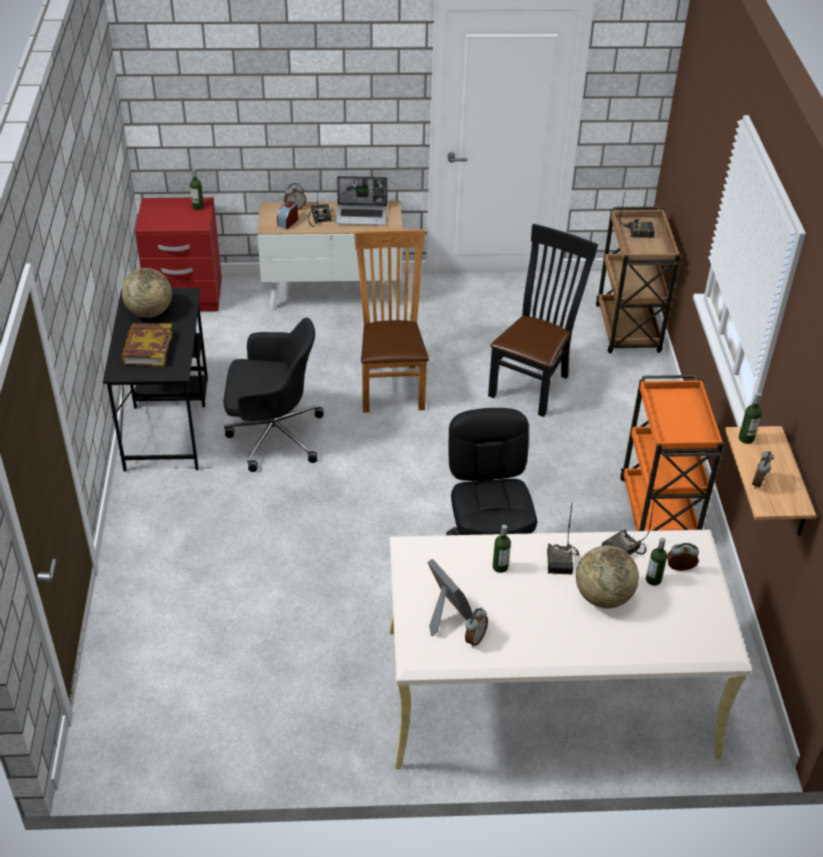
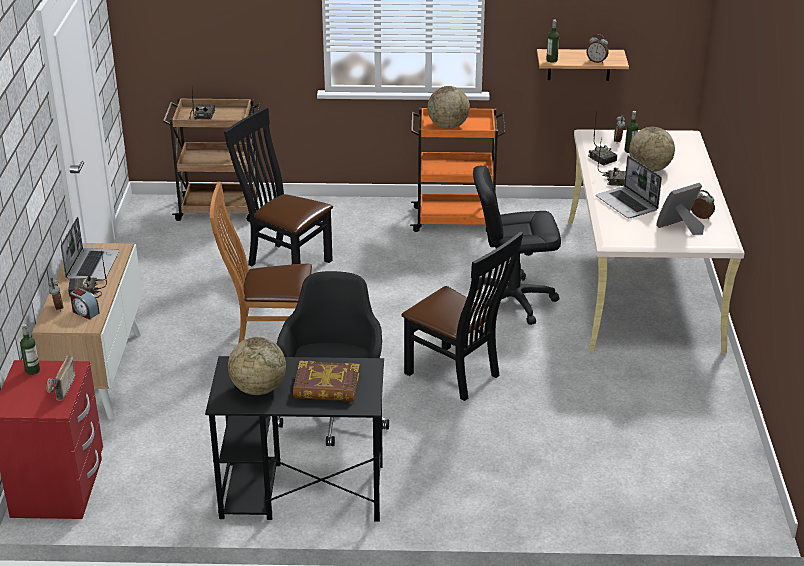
camera: 85 degrees left, 10 degrees down
(172, 222) = (59, 389): none -> radio
(338, 518) = (457, 375): none -> black chair
(500, 567) = (627, 204): bottle -> laptop
(672, 409) = (448, 126): none -> globe

